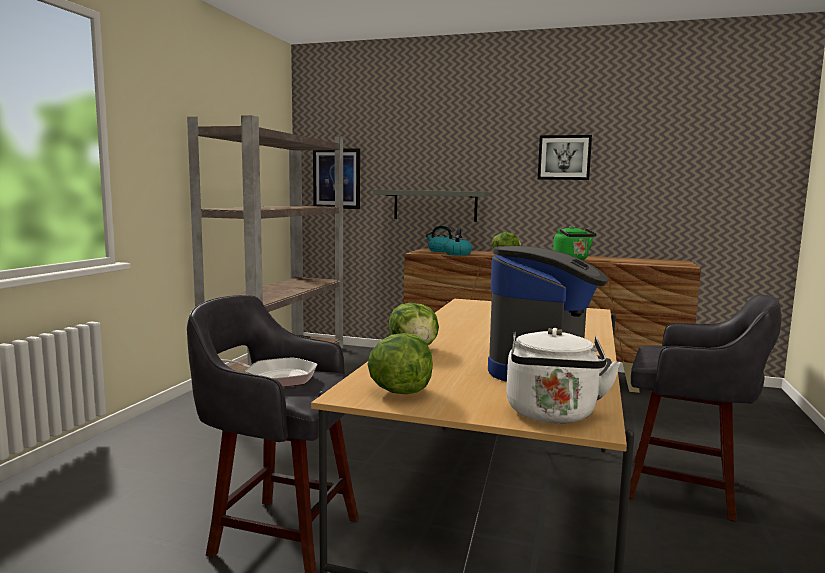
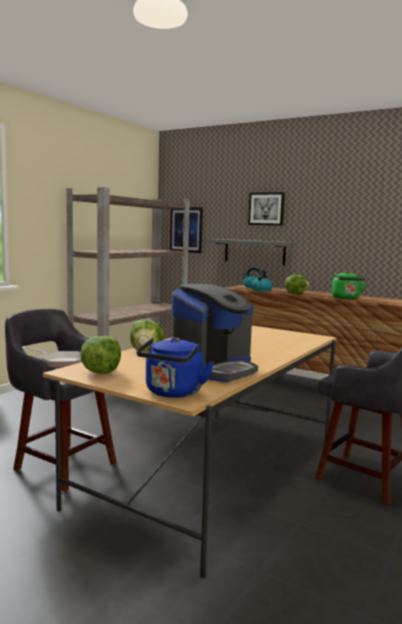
camera: 15 degrees right, 0 degrees up
(552, 415) = (173, 393): white kettle -> blue kettle
(564, 157) = (353, 216): picture -> picture (266, 209)

